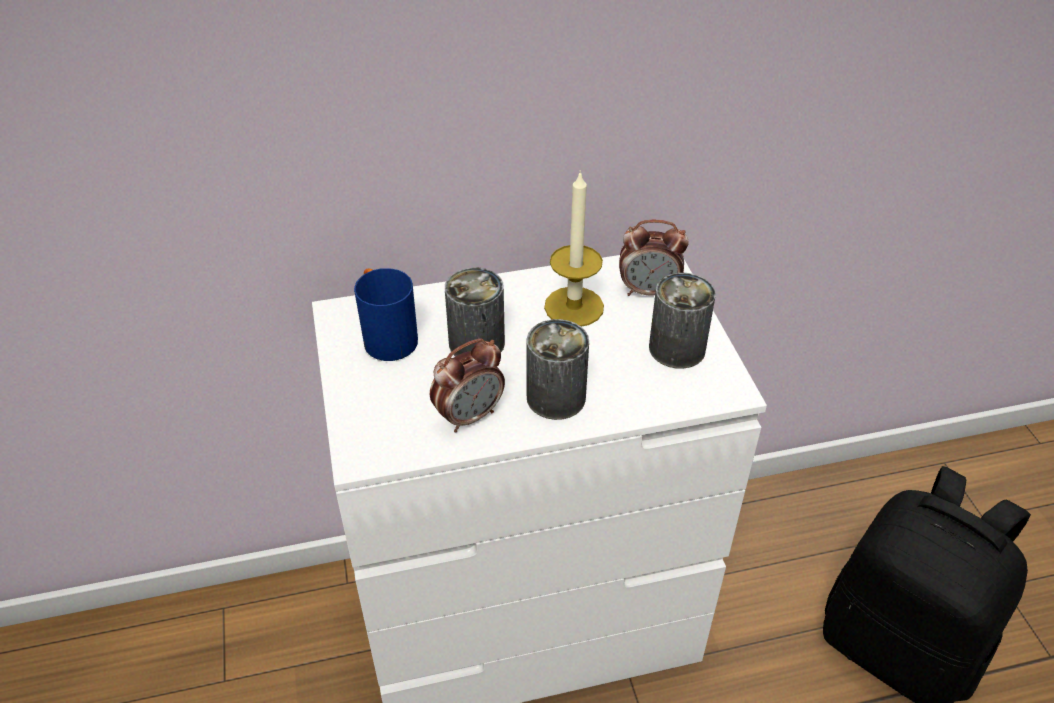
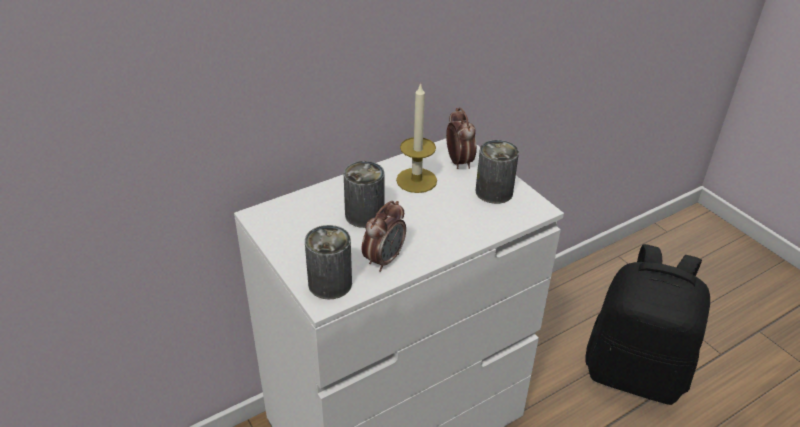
camera: 20 degrees left, 5 degrees down
(386, 336) = (300, 223): blue mug -> none
(556, 397) = (434, 236): can -> can (330, 283)
(648, 291) = (459, 162): alarm clock -> alarm clock turned 90 degrees counterclockwise

